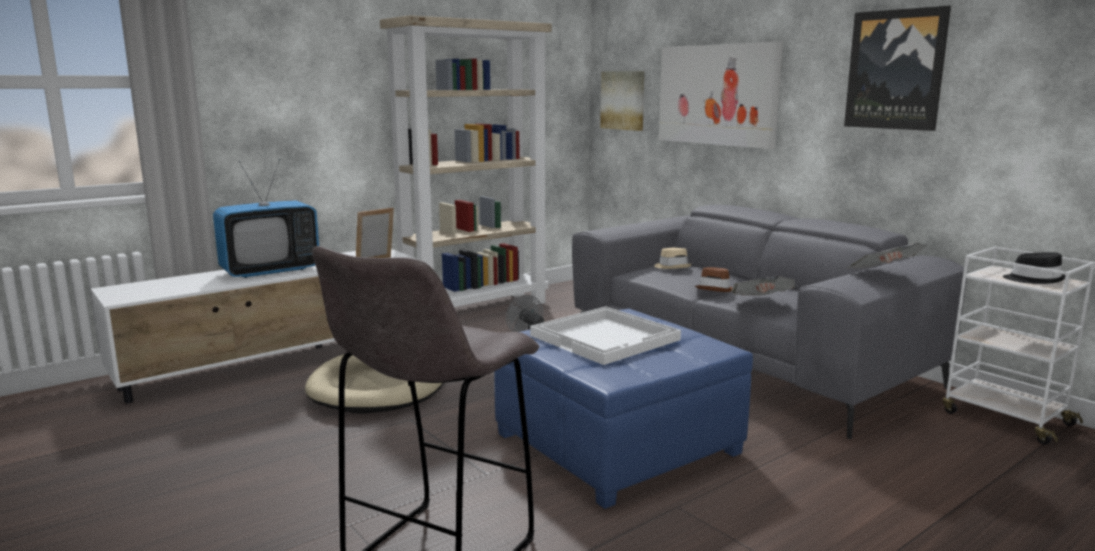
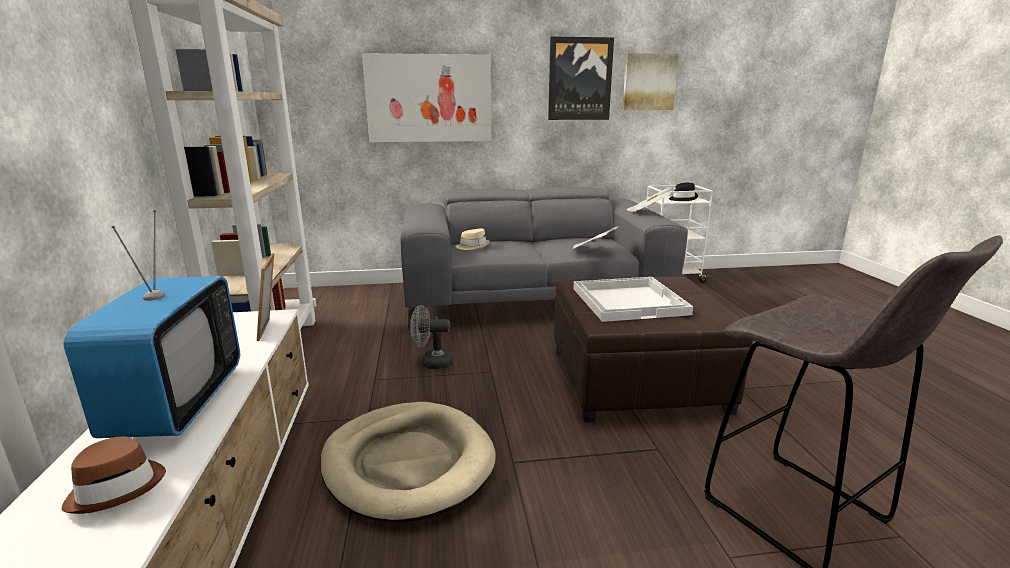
camera: 60 degrees left, 5 degrees up
(617, 442) = (634, 378): blue ottoman -> brown ottoman
(623, 100) = (310, 106): picture -> picture (649, 82)
(715, 289) = (541, 251): brown hat -> brown hat (118, 487)

